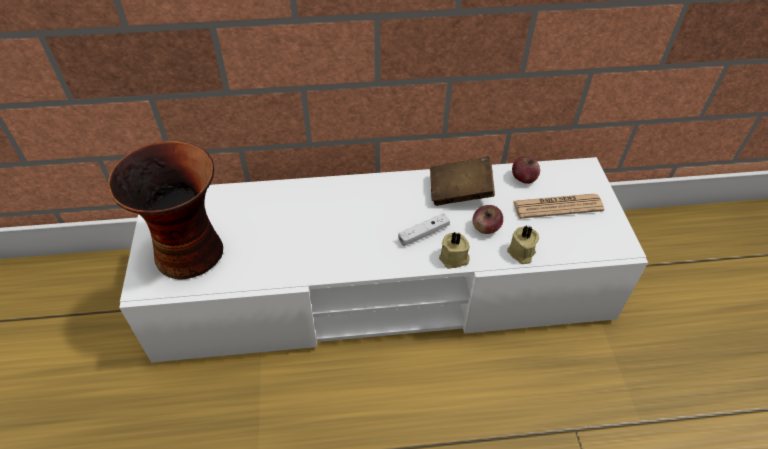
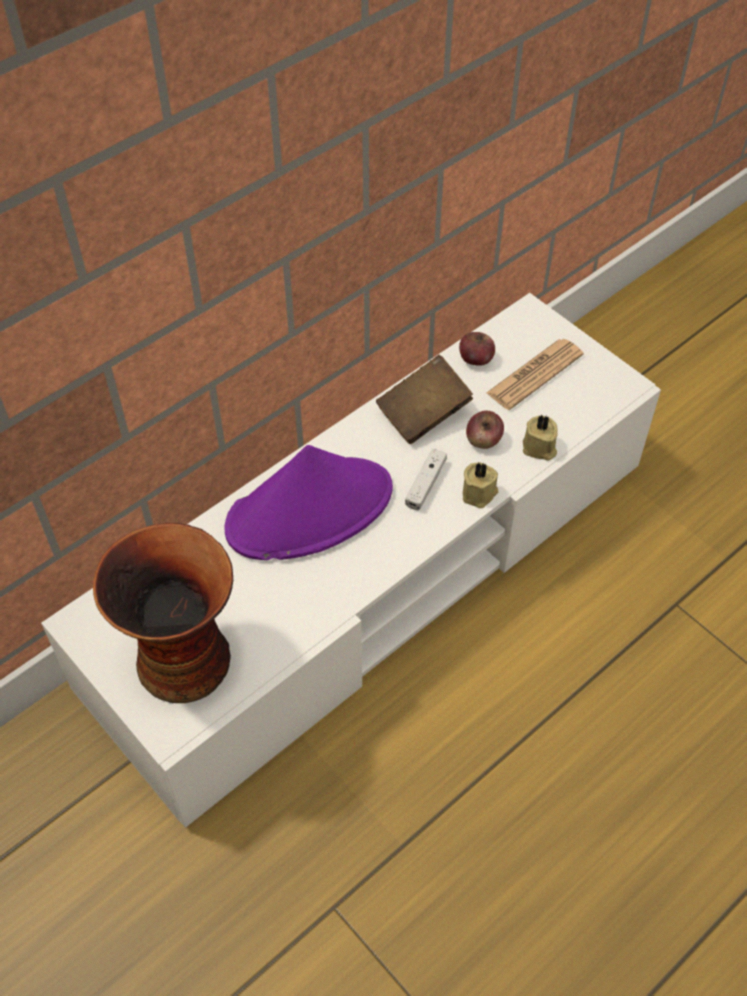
camera: 35 degrees left, 5 degrees up
(339, 210) = (310, 509): none -> purple hat

